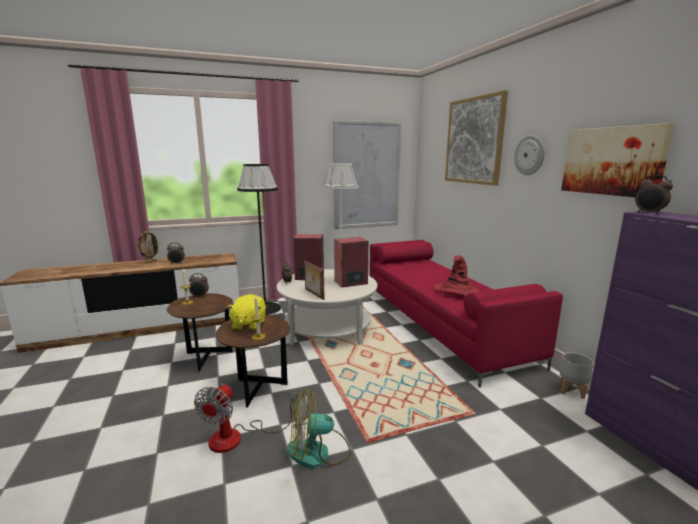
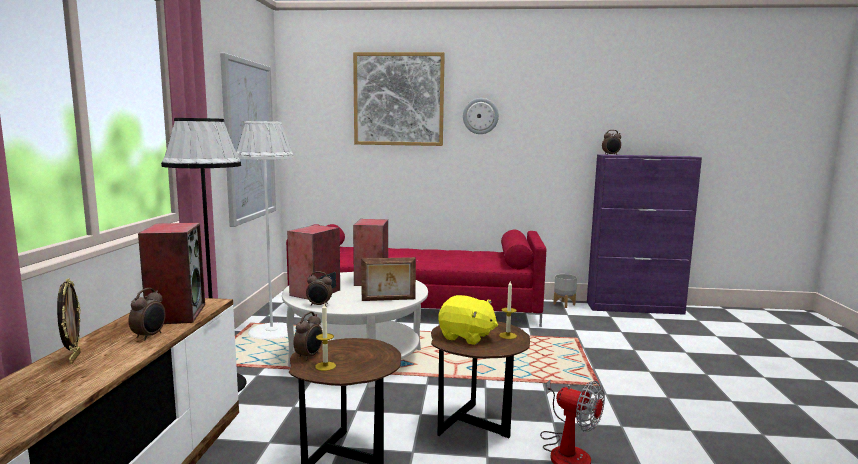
camera: 65 degrees left, 5 degrees down
(207, 260) = (176, 314): none -> speaker
(318, 452) = (606, 410): fan -> none
(456, 290) = (452, 257): red hat -> none
(612, 161) = (561, 121): picture -> none

